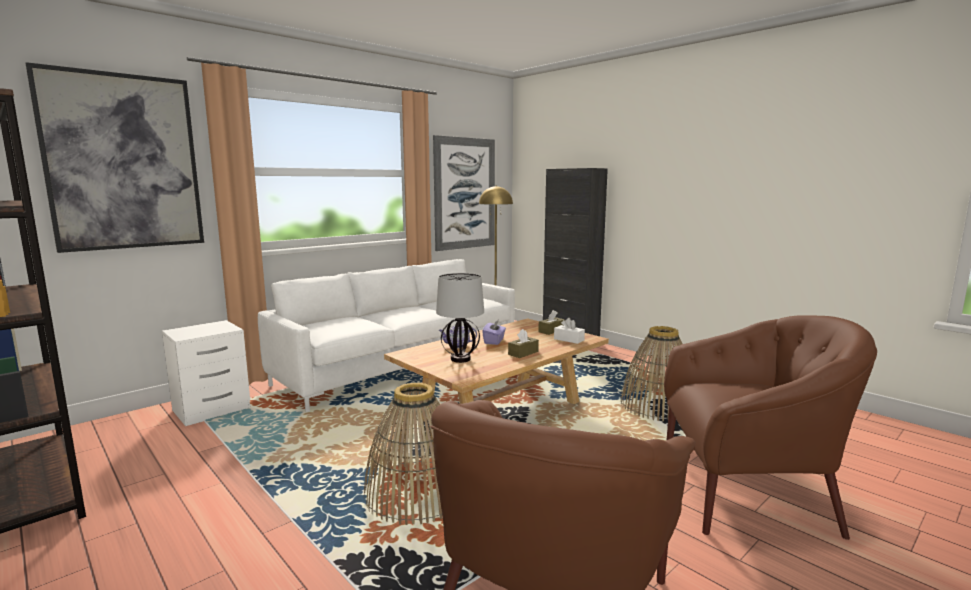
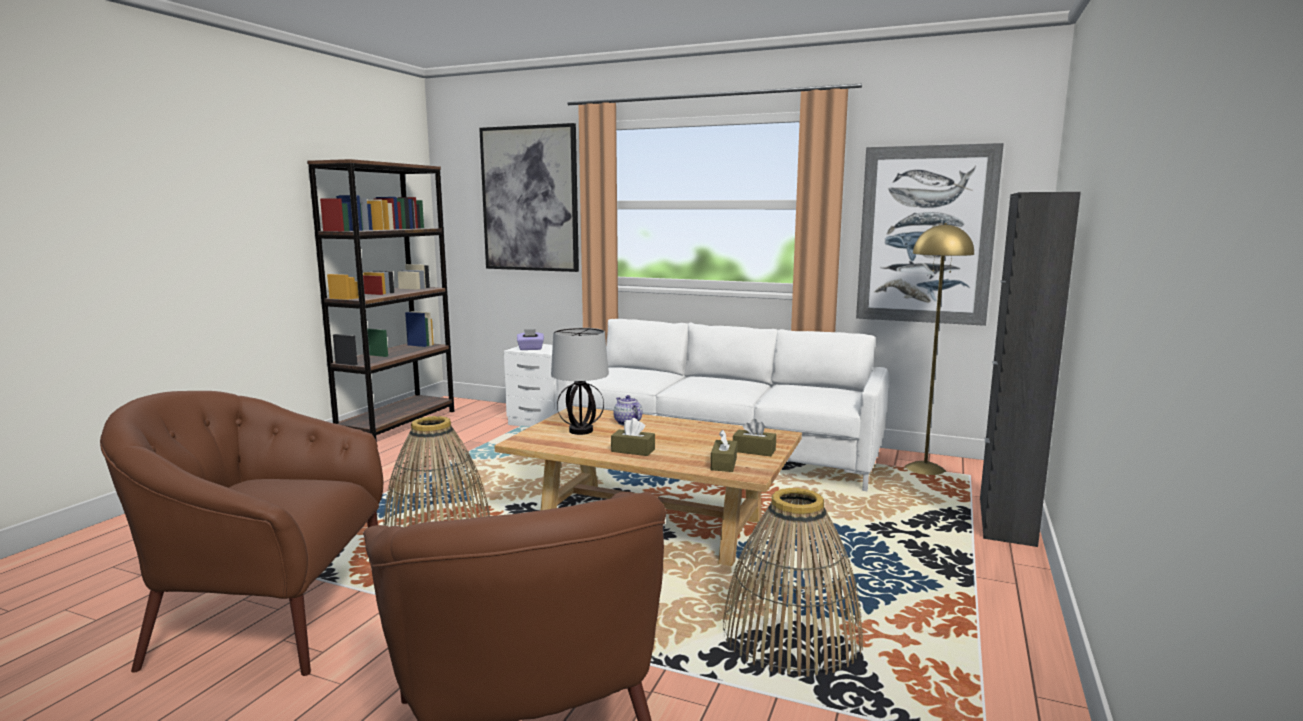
camera: 65 degrees right, 0 degrees up
(494, 341) = (665, 433): purple tissue box -> purple tissue box (530, 349)
(569, 339) = (723, 464): white tissue box -> brown tissue box

